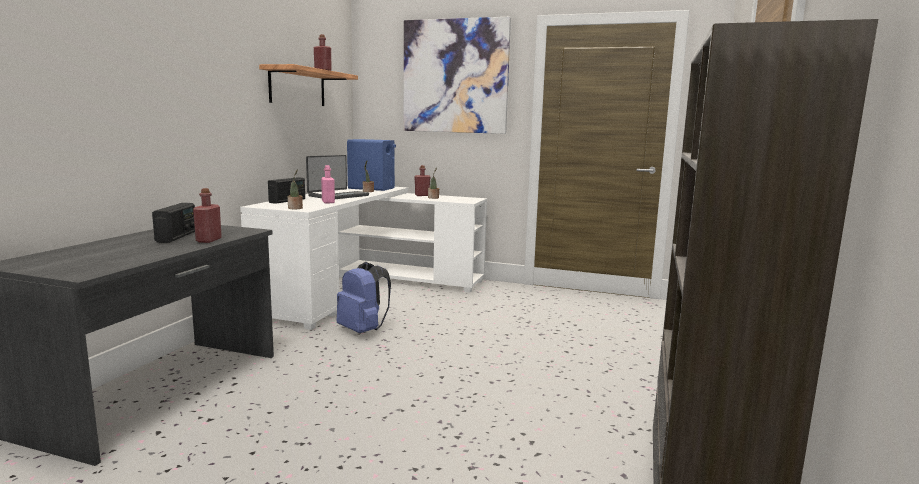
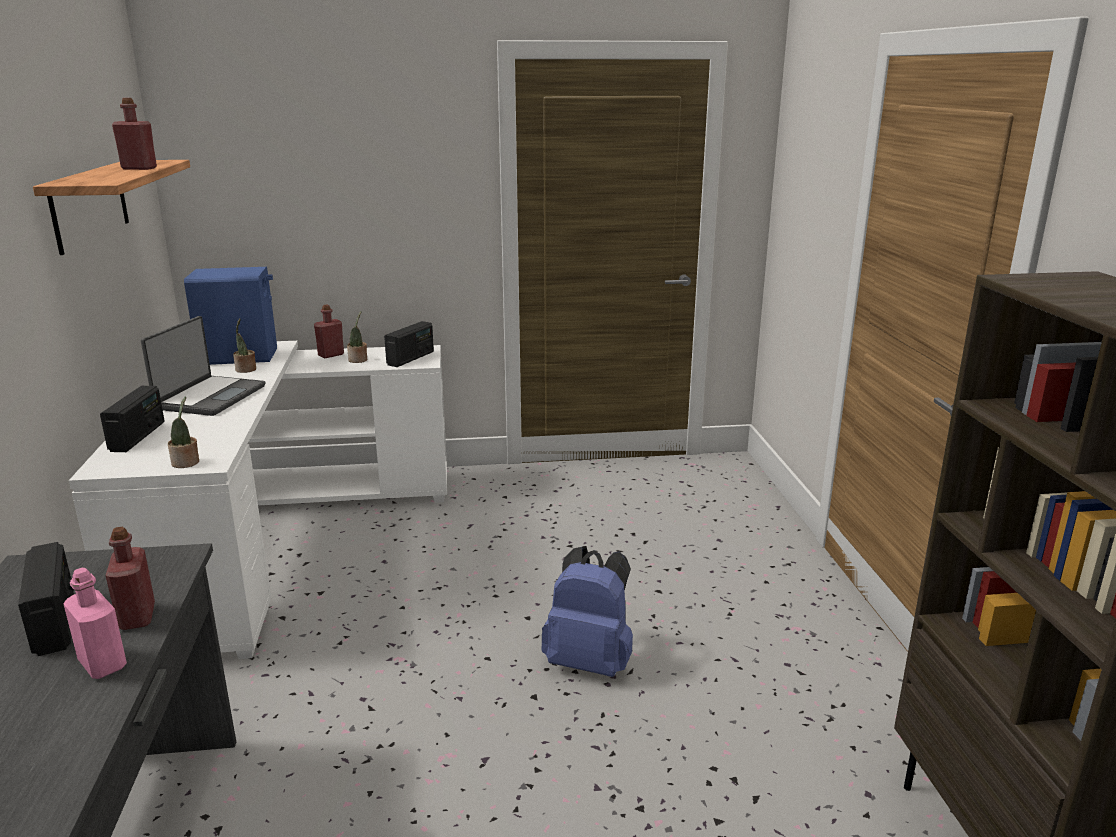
camera: 25 degrees left, 10 degrees up
(328, 202) = (220, 426): pink bottle -> pink bottle (102, 664)
(363, 330) = (342, 634): blue backpack -> blue backpack (590, 661)
(455, 76) = (361, 144): picture -> none
(462, 200) = (411, 358): none -> radio

